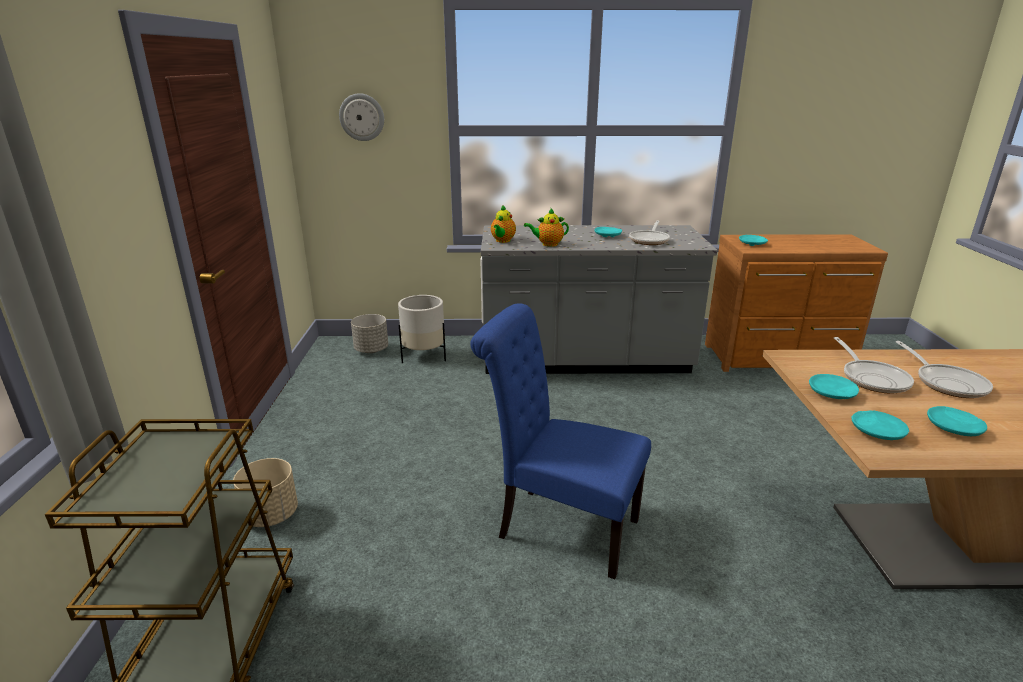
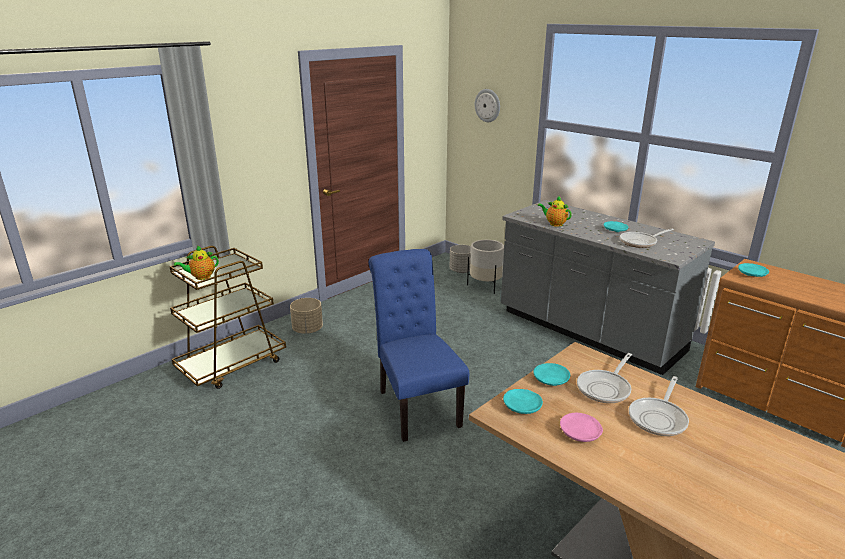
camera: 45 degrees right, 0 degrees up
(502, 241) = (530, 213): teapot -> teapot (201, 277)
(954, 428) = (580, 433): turquoise plate -> pink plate

